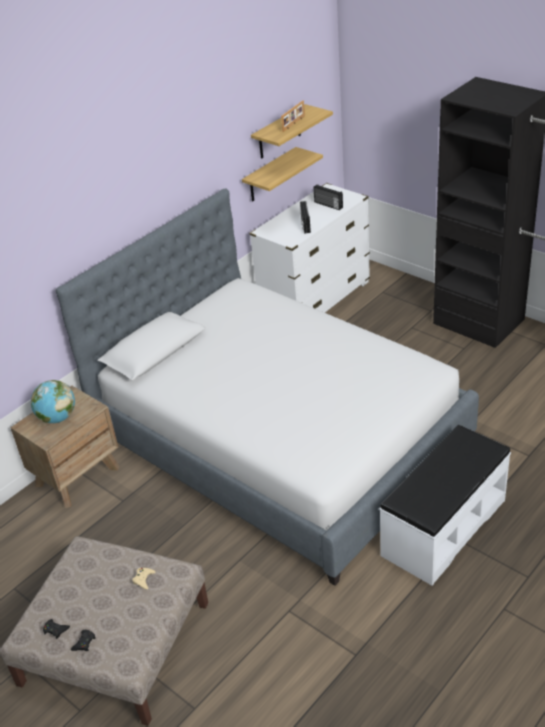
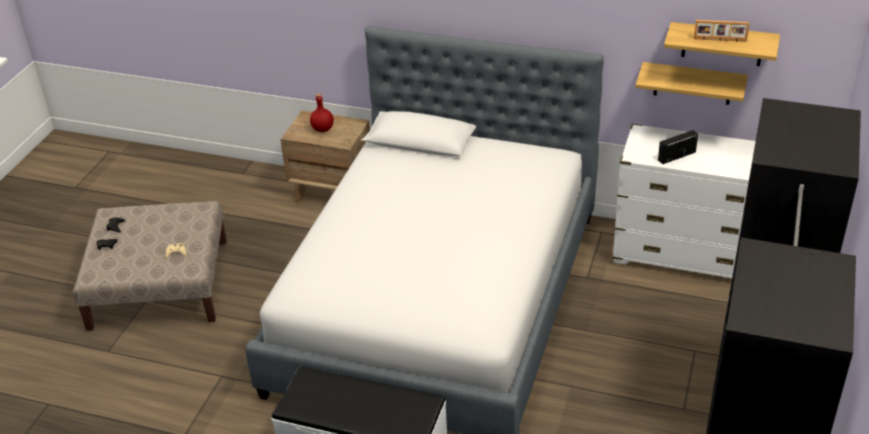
camera: 65 degrees right, 0 degrees up
(57, 418) = (322, 129): globe -> red bottle
(328, 205) = (734, 160): radio -> none

